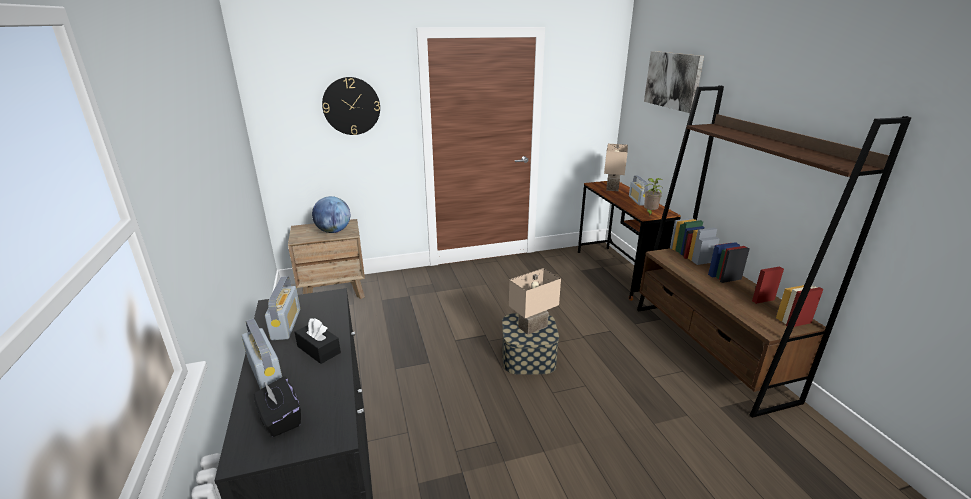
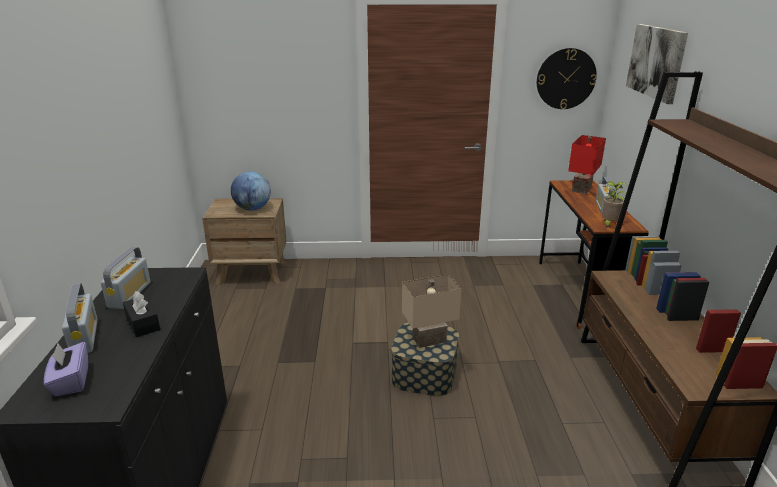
camera: 15 degrees right, 0 degrees up
(280, 419) = (71, 381): black tissue box -> purple tissue box
(351, 106) = (282, 76): wall clock -> wall clock (566, 79)
(611, 187) = (580, 189): beige table lamp -> red table lamp

